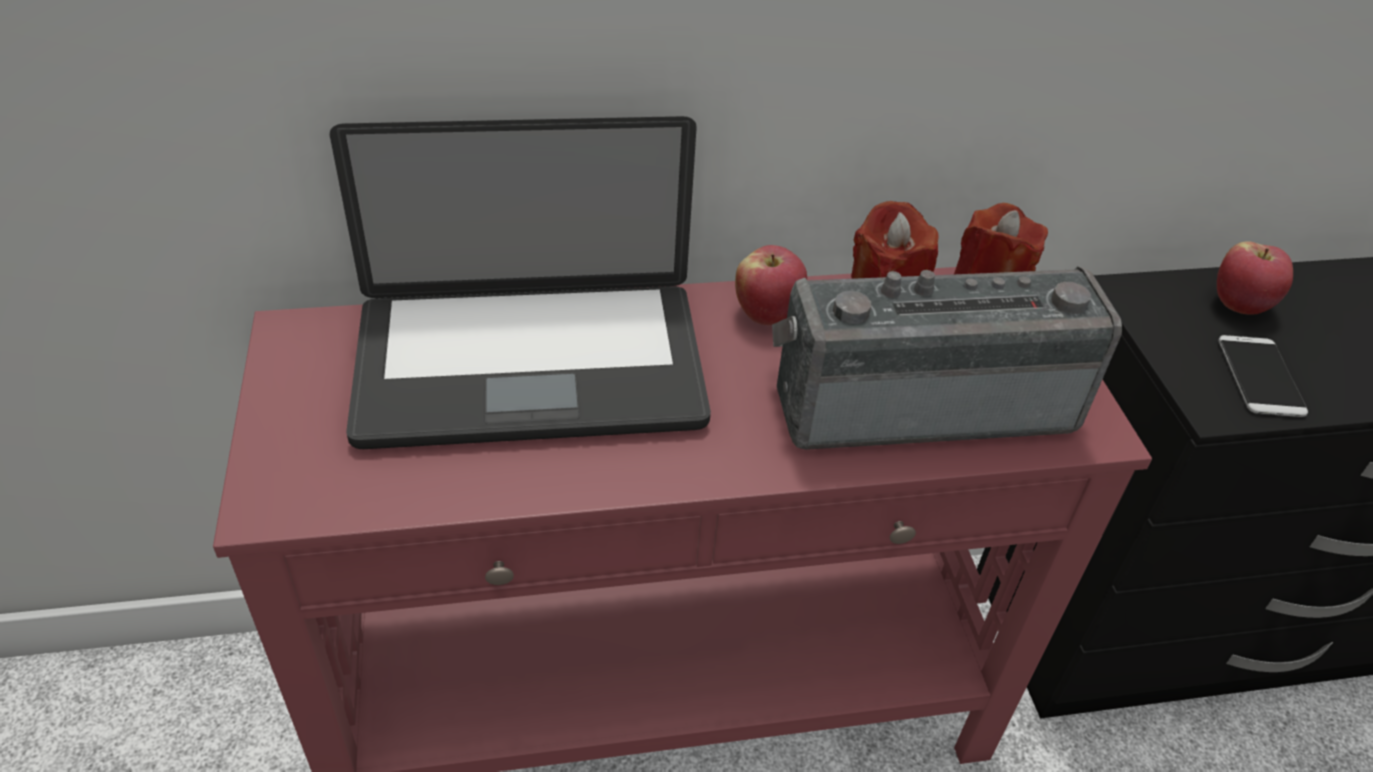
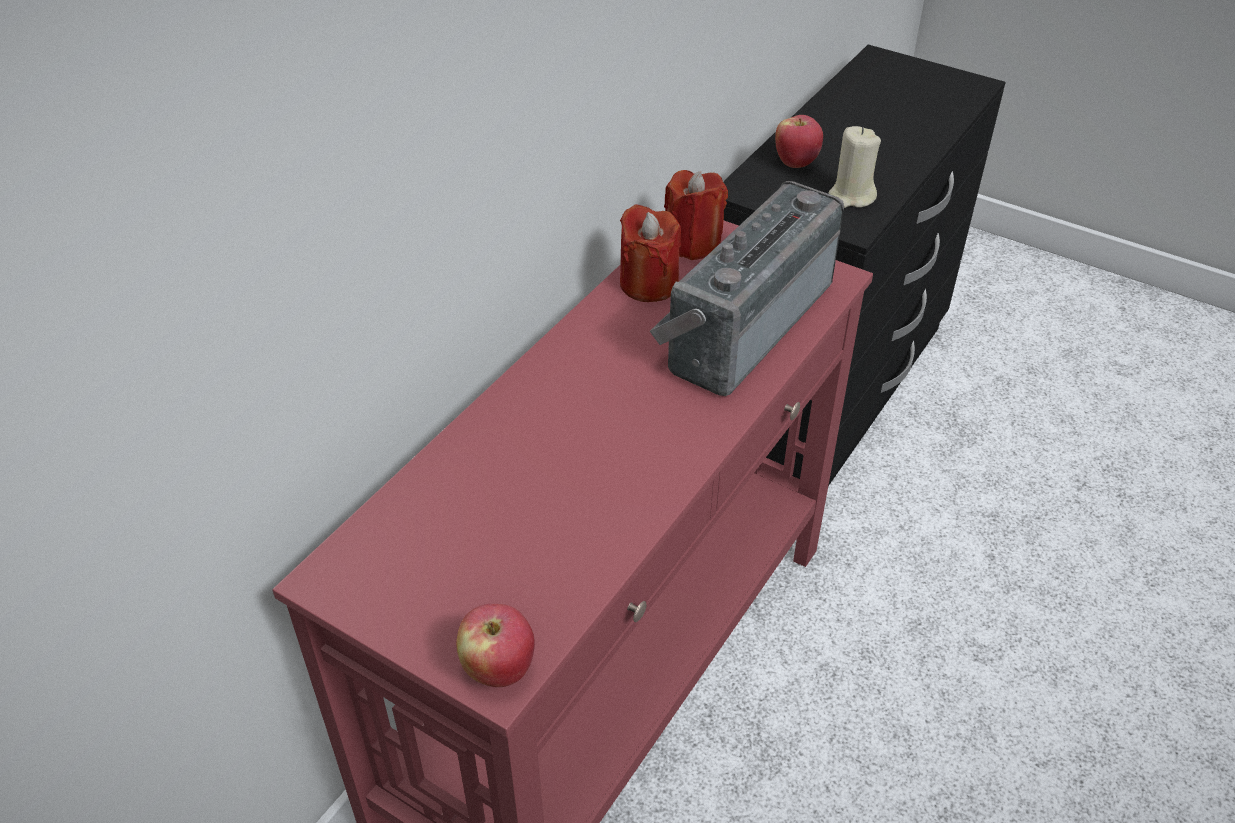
camera: 45 degrees left, 0 degrees up
(530, 368) = (518, 472): laptop -> none
(766, 314) = (598, 336): apple -> apple (498, 669)
(1260, 376) = (851, 196): phone -> beige candle

